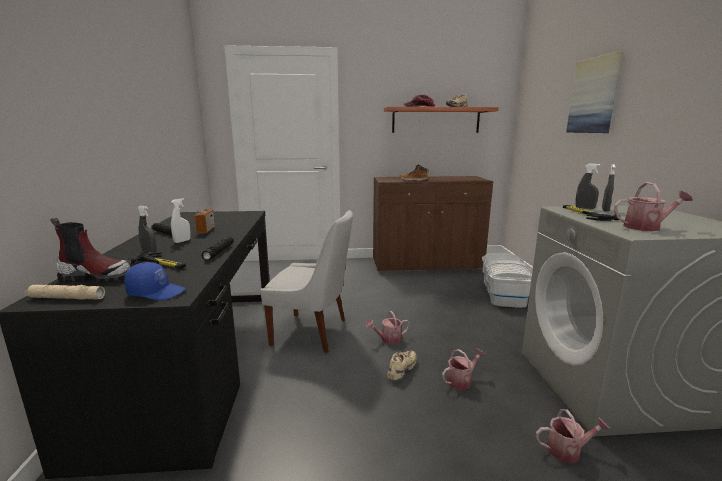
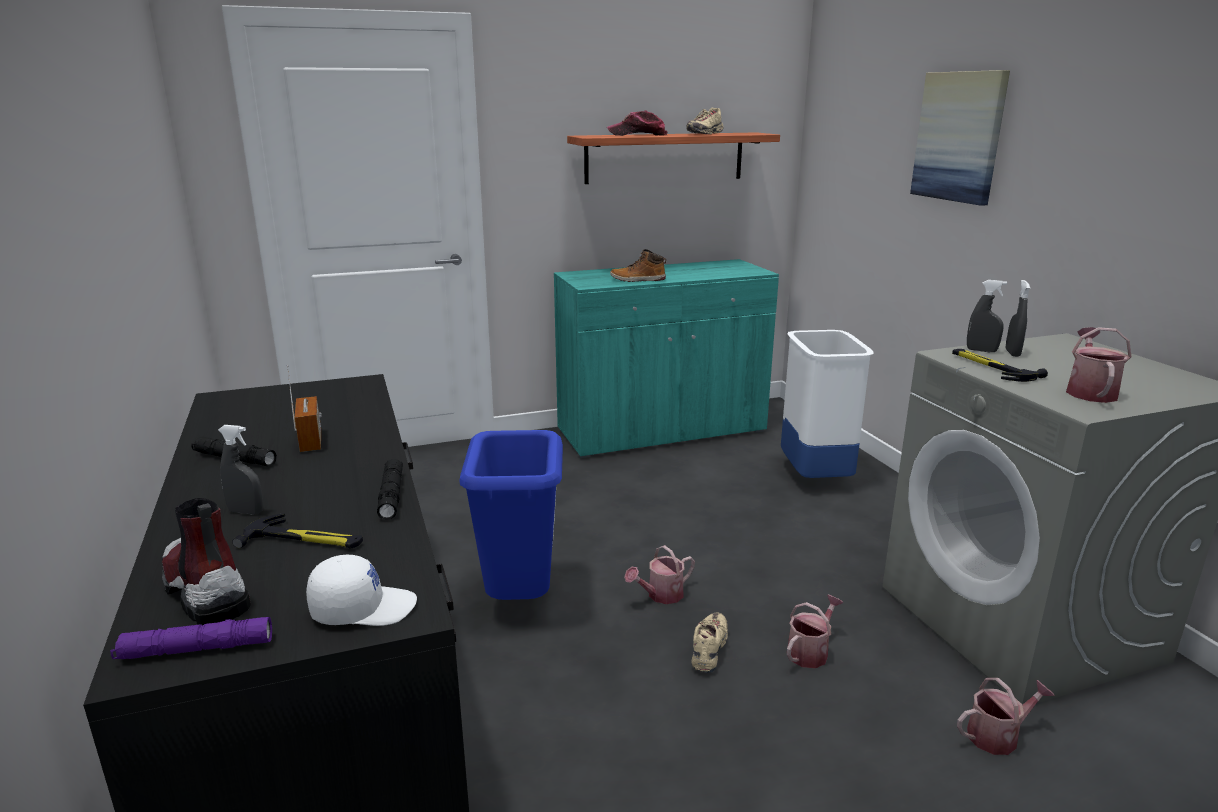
camera: 15 degrees left, 5 degrees up
(66, 298) = (196, 649): beige flashlight -> purple flashlight
(97, 277) = (204, 591): boot -> boot turned 120 degrees counterclockwise
(157, 292) = (363, 608): blue cap -> white cap
(182, 241) = (288, 476): white spray bottle -> none
(313, 332) = (520, 603): white chair -> blue trash can
(426, 264) = (661, 431): brown cabinet -> turquoise cabinet
(504, 293) = (815, 477): white storage box -> white trash can
(646, 227) = (1089, 391): watering can -> watering can turned 60 degrees counterclockwise

